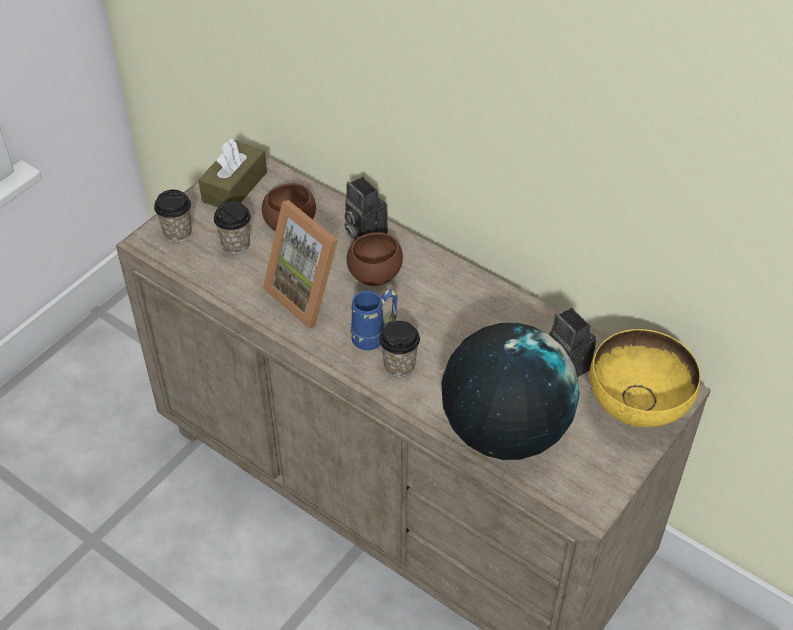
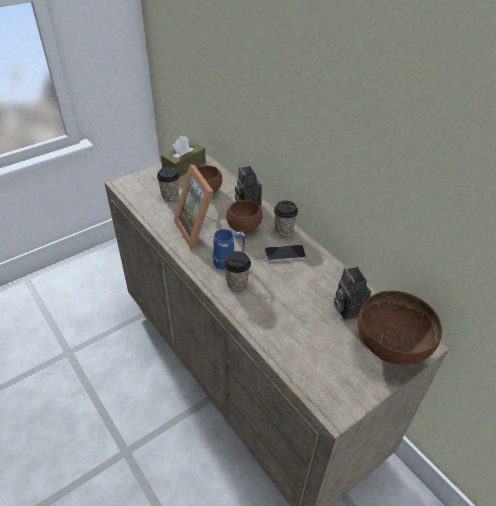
camera: 15 degrees right, 5 degrees down
(177, 233) = (141, 183): cup -> cup (284, 230)
(451, 303) = (285, 253): none -> phone
(504, 431) = (290, 341): globe -> none
(635, 409) = (389, 349): yellow bowl -> brown bowl

